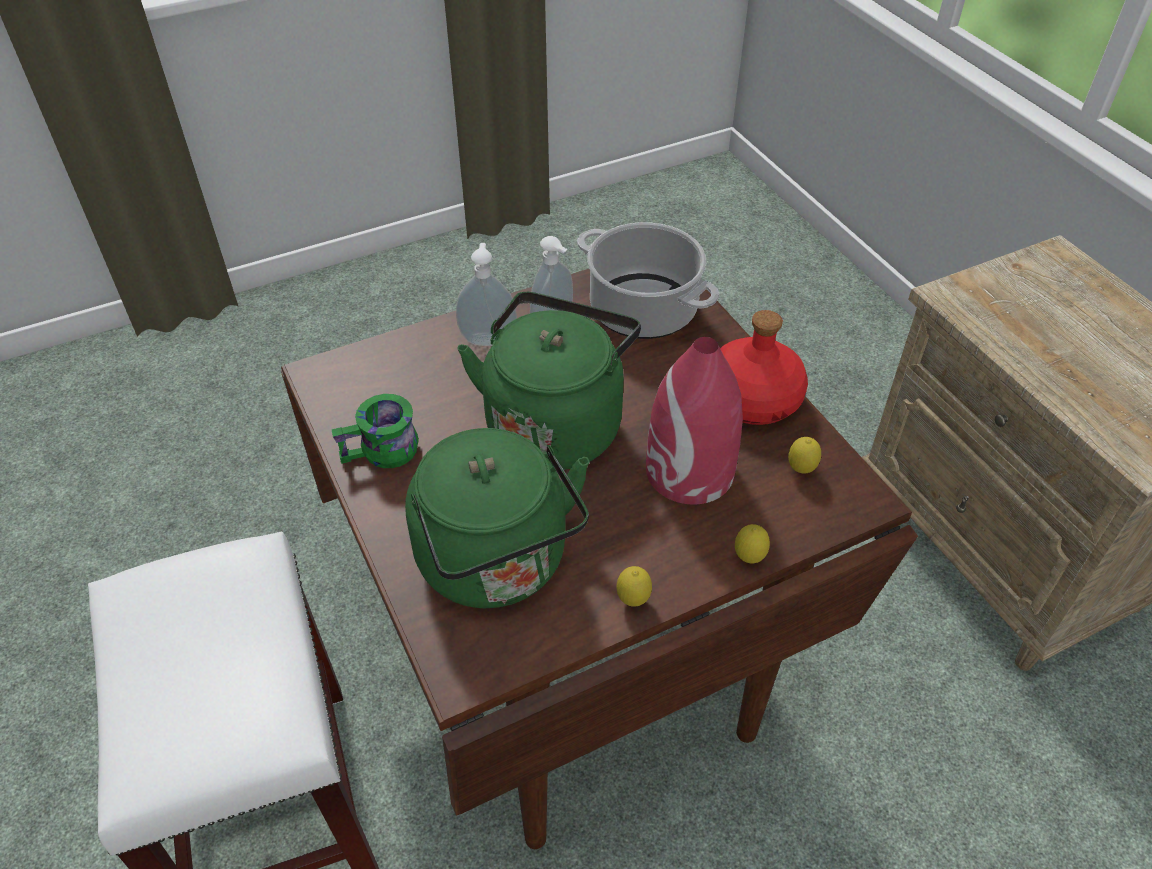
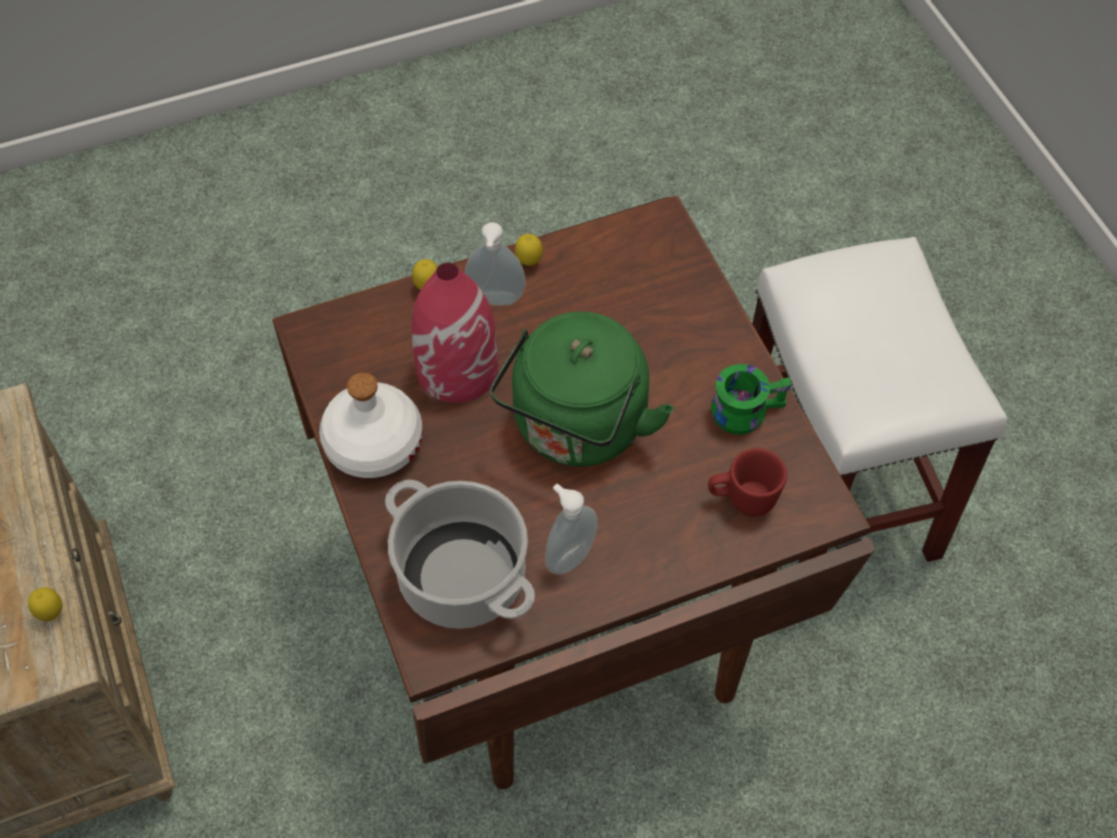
camera: 175 degrees left, 10 degrees up
(396, 377) = (742, 499): none -> red mug
(488, 338) = (644, 546): soap dispenser -> soap dispenser (495, 301)
(498, 565) = (635, 297): green kettle -> none
(754, 399) = (372, 444): red bottle -> white bottle
(801, 470) = (355, 363): lemon -> lemon (52, 614)

